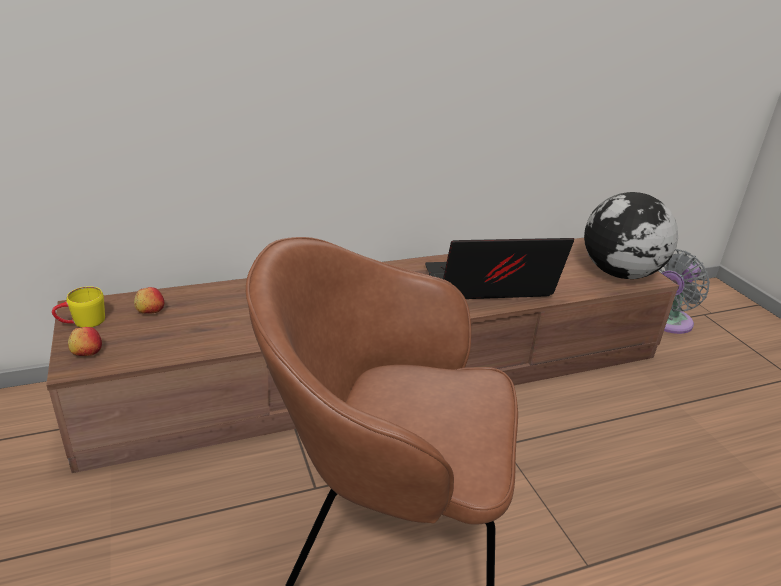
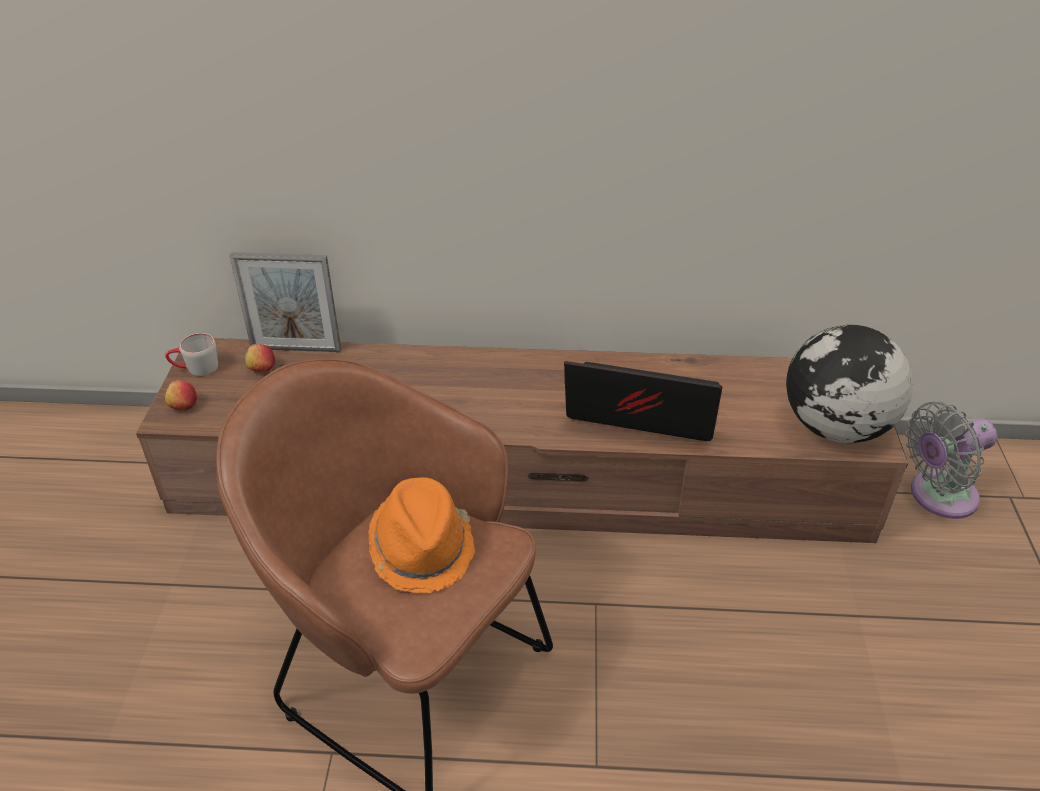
camera: 25 degrees right, 10 degrees up
(82, 322) = (195, 368): yellow mug -> grey mug
(174, 293) = (296, 349): none -> picture frame
(424, 397) = (422, 548): none -> orange hat

